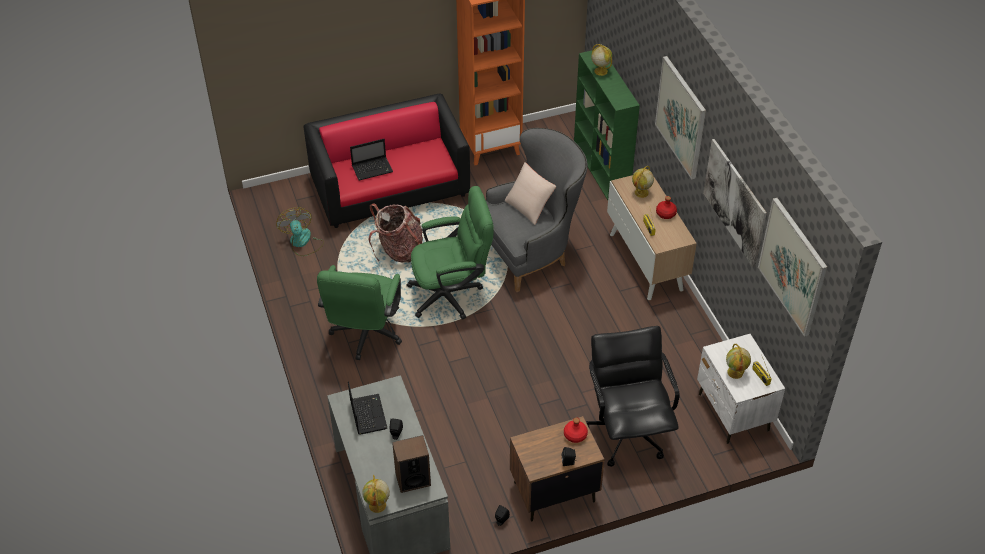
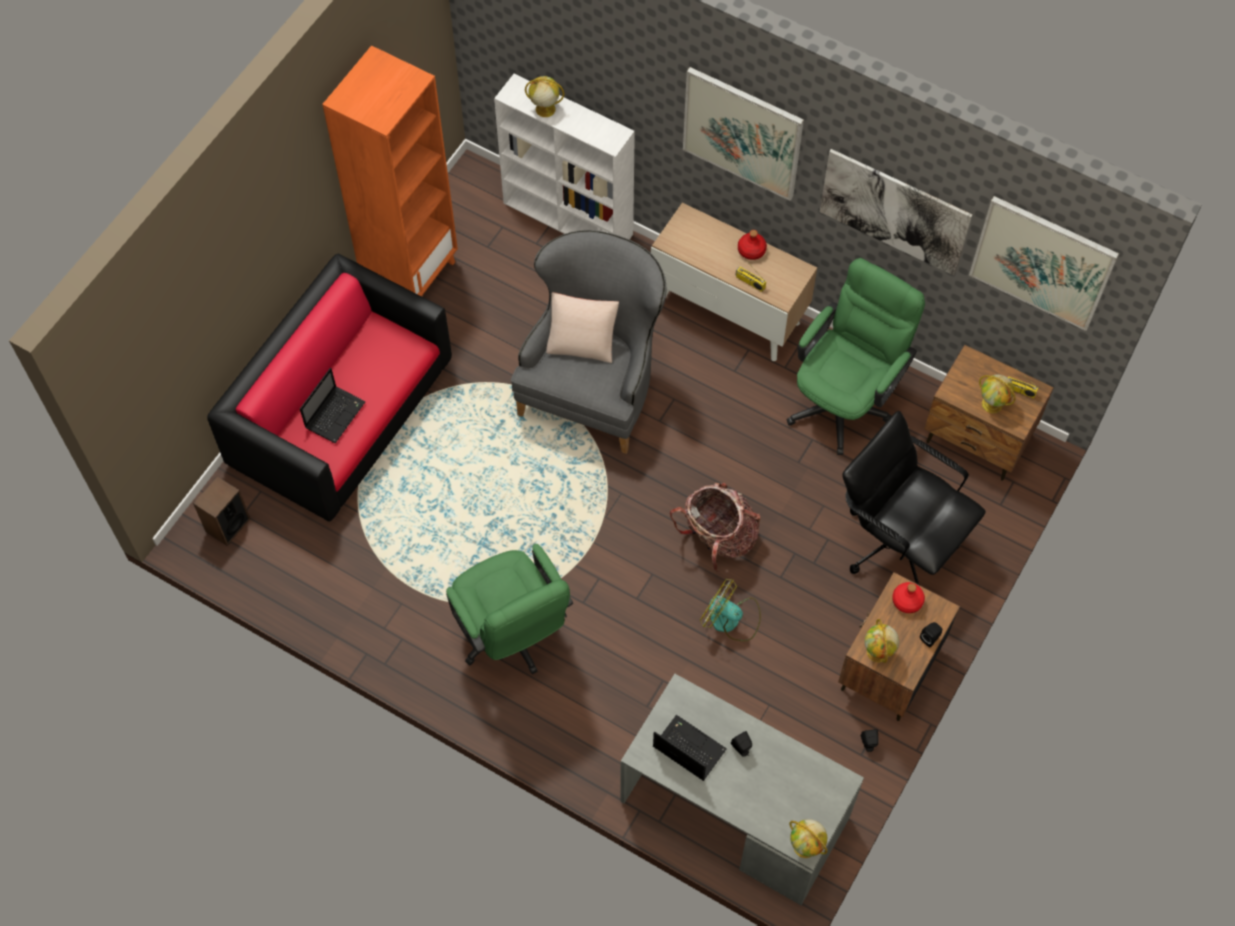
camera: 40 degrees left, 15 degrees up
(302, 242) = (312, 568): fan -> fan (731, 619)
(399, 251) = (440, 495): backpack -> backpack (718, 538)
(413, 479) = (811, 787): speaker -> speaker (227, 525)
(452, 294) = (557, 508): green office chair -> green office chair (845, 399)
(602, 169) = (569, 219): green bookcase -> white bookcase
(641, 193) = (700, 240): globe -> globe (878, 652)
(733, 413) = (977, 439): white nightstand -> brown nightstand

